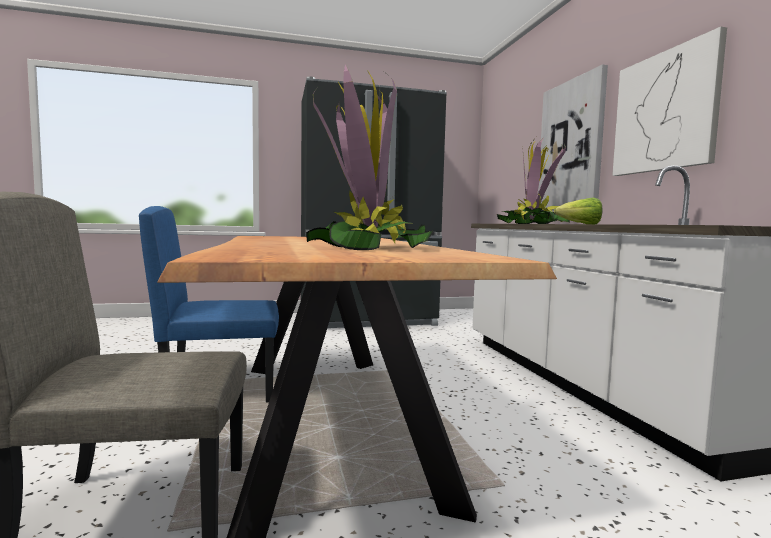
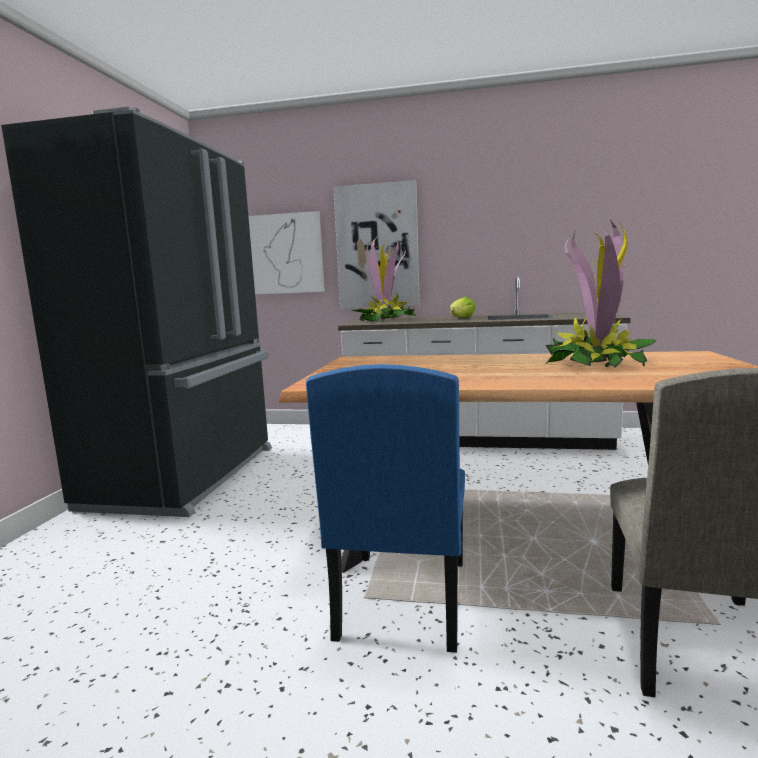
camera: 65 degrees left, 5 degrees up
(664, 112) = (479, 232): picture -> picture (285, 254)

